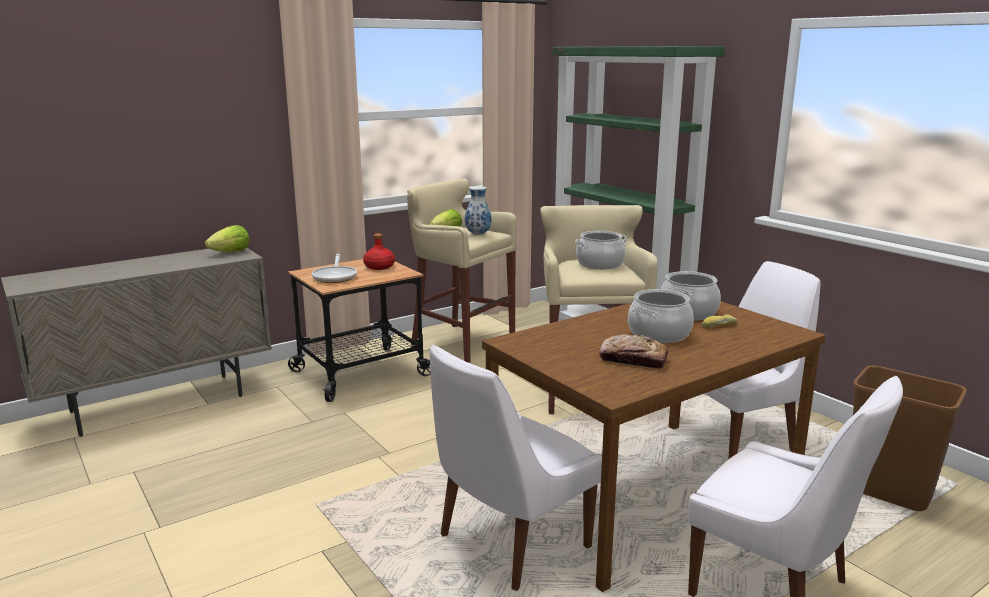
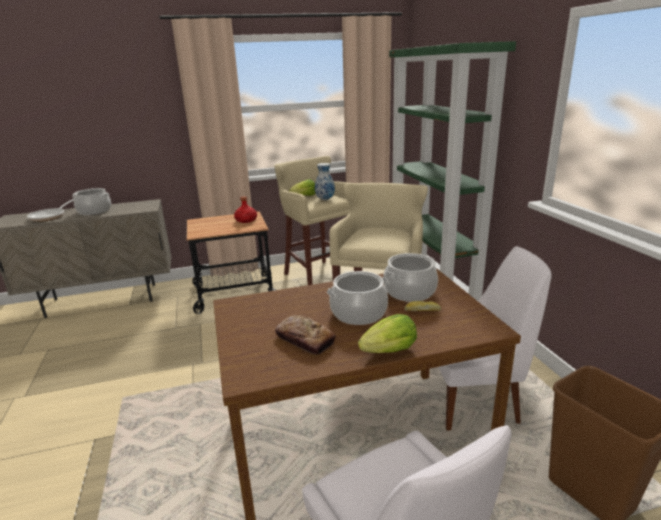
camera: 20 degrees right, 5 degrees up
(231, 252) = (144, 205): lettuce -> lettuce (390, 351)
(335, 277) = (209, 226): frying pan -> frying pan (50, 216)
(509, 543) = (218, 465): white chair -> none
(600, 264) = (385, 233): cooking pot -> cooking pot (95, 211)

